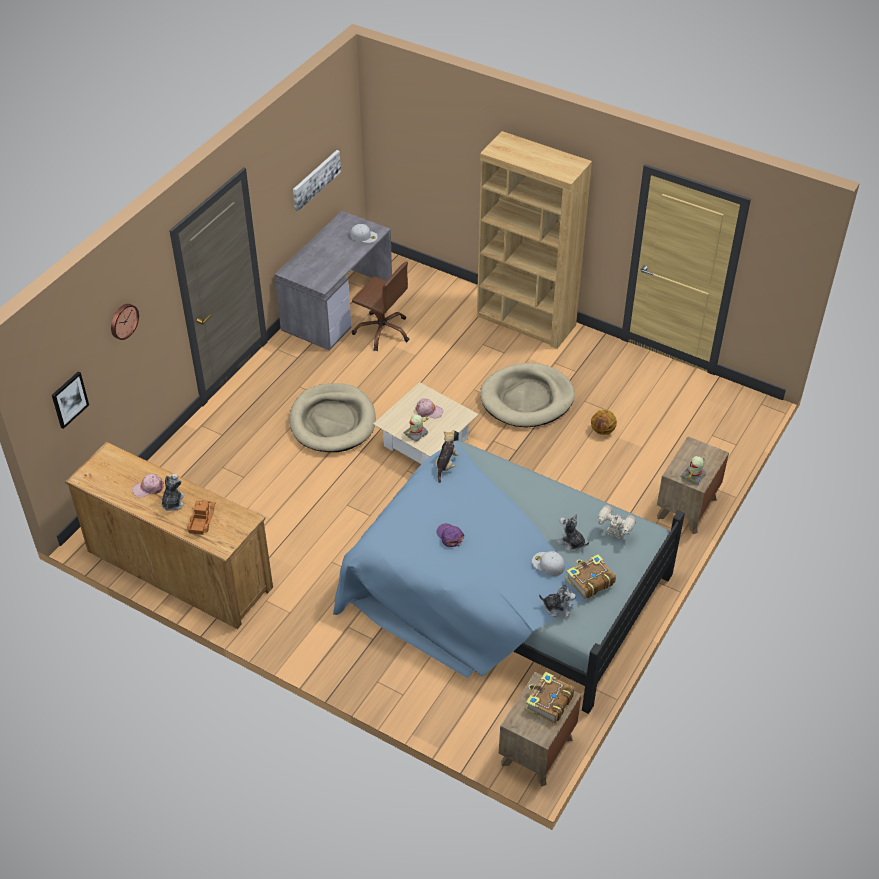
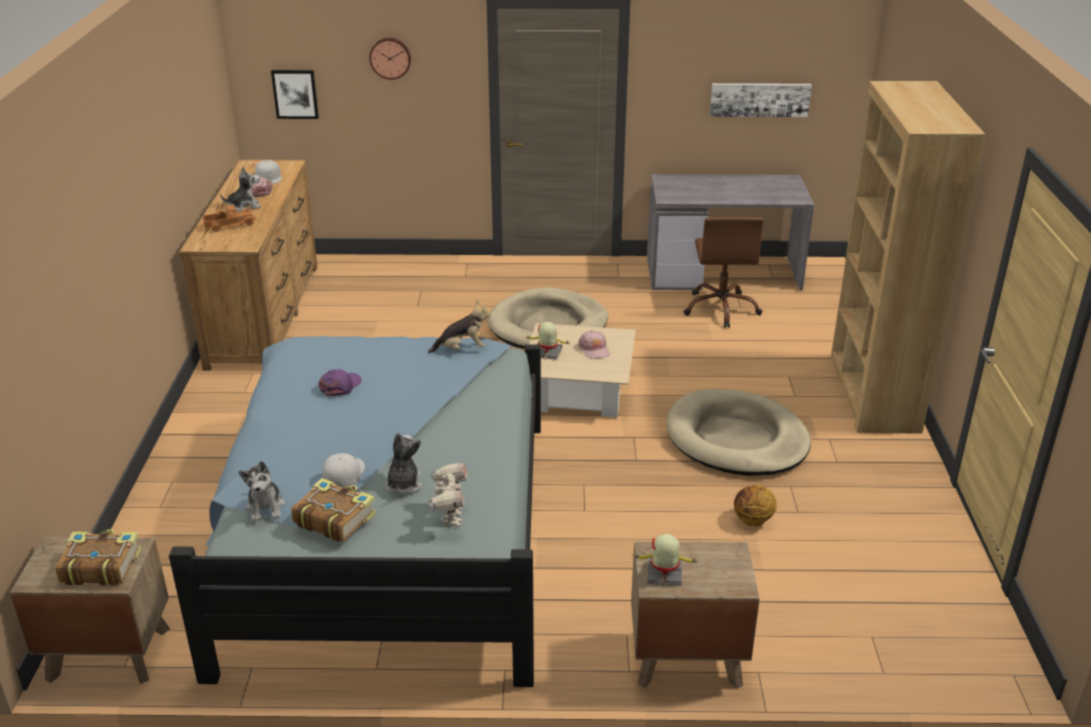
camera: 60 degrees right, 15 degrees down
(364, 236) = (778, 195): white cap -> white cap (268, 177)

